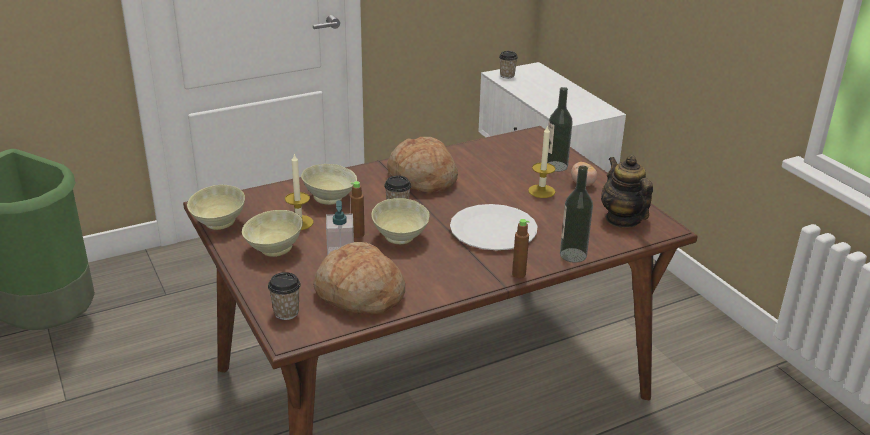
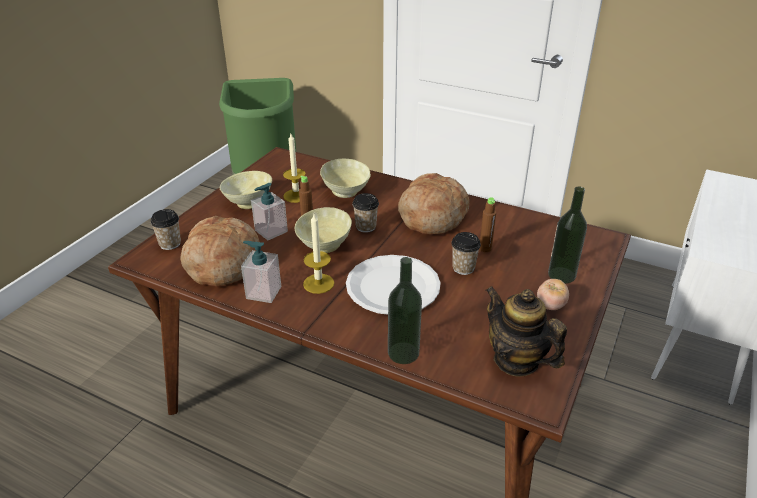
camera: 55 degrees right, 5 degrees up
(218, 223) = (260, 169): beige bowl -> none
(430, 287) = (263, 292): none -> soap dispenser
(507, 75) = (728, 183): cup -> cup (463, 268)
(519, 274) = (332, 332): brown bottle -> brown bottle (485, 248)
(541, 191) = (500, 285): candle -> candle (318, 283)
(623, 219) = (516, 360): teapot -> teapot turned 75 degrees counterclockwise

